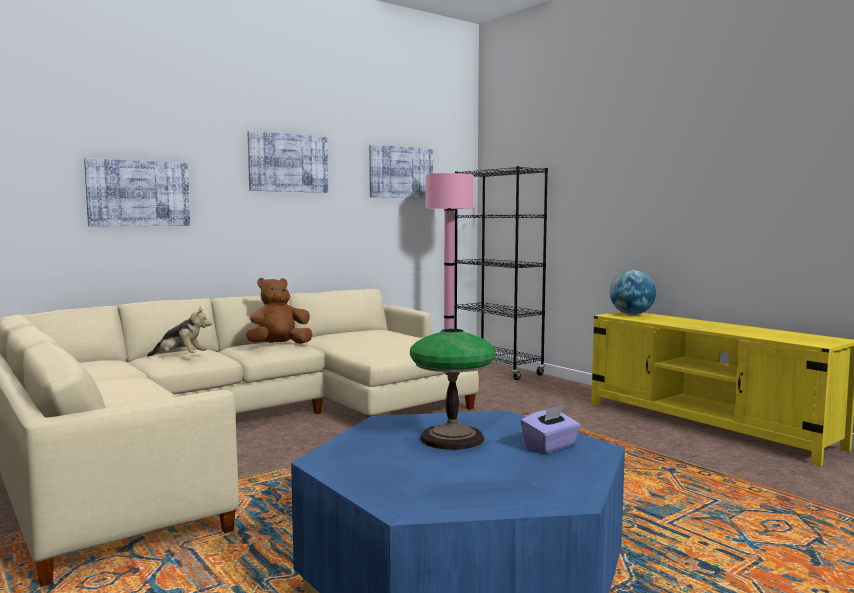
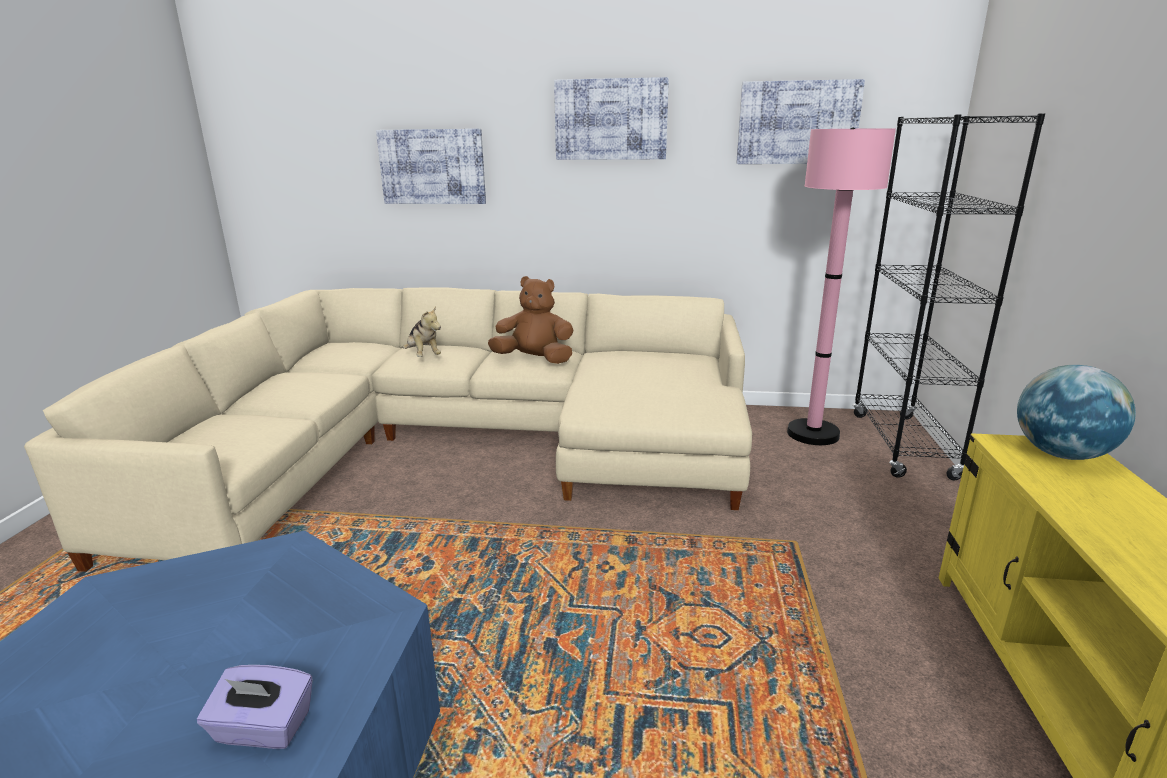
camera: 45 degrees right, 15 degrees up
(451, 438) = (243, 627): table lamp -> none

